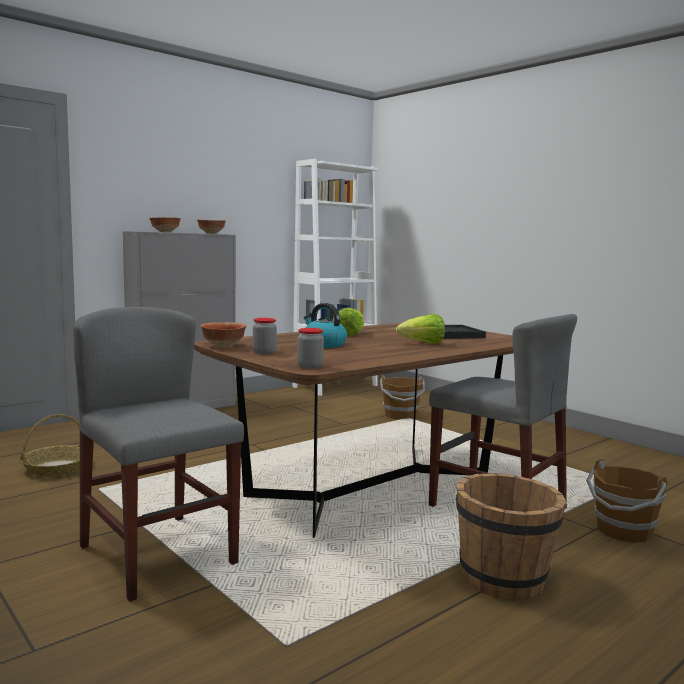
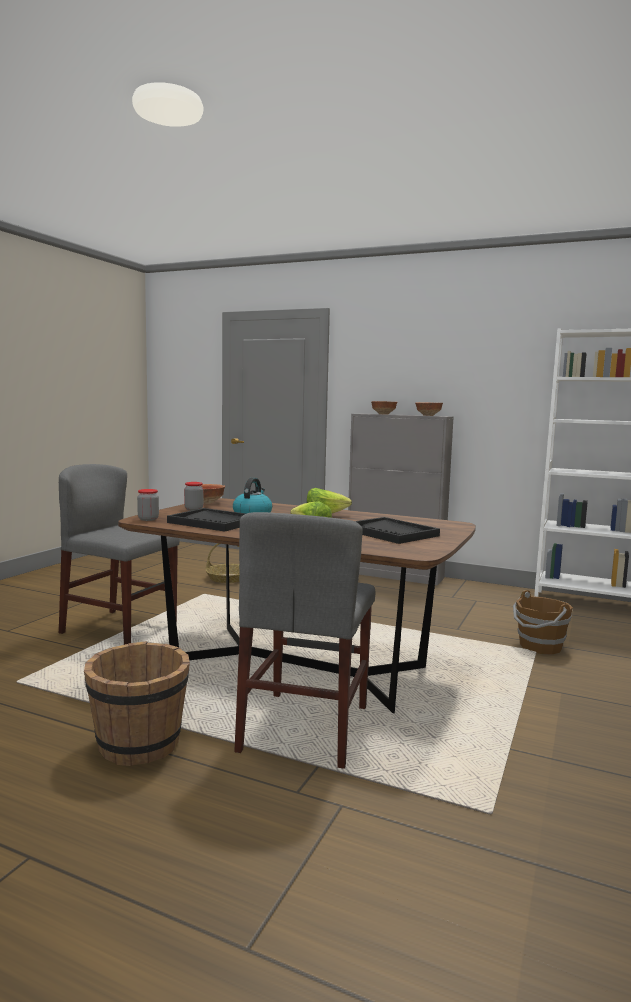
camera: 65 degrees right, 0 degrees up
(158, 555) = (119, 629): grey chair -> grey chair turned 90 degrees counterclockwise
(354, 355) = (214, 522): none -> black tray
(623, 531) = (307, 813): brown bucket -> none

